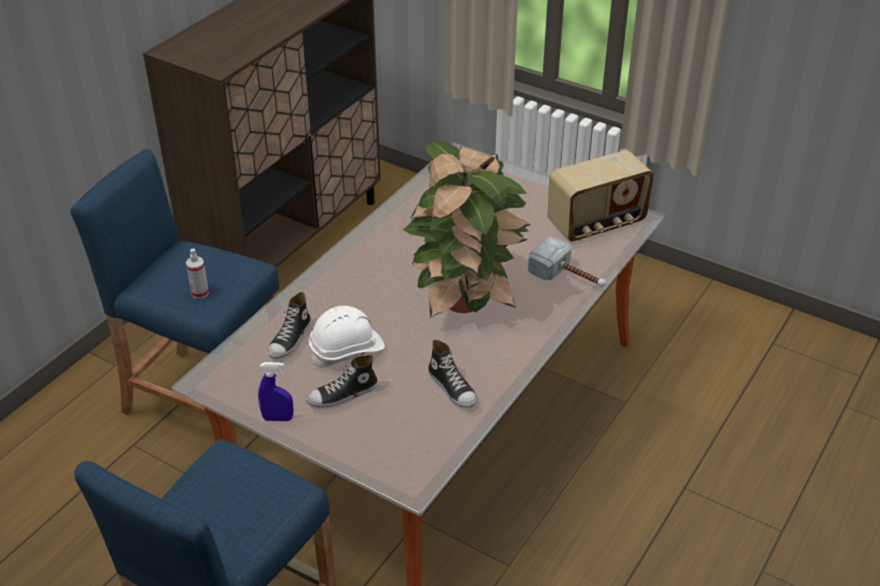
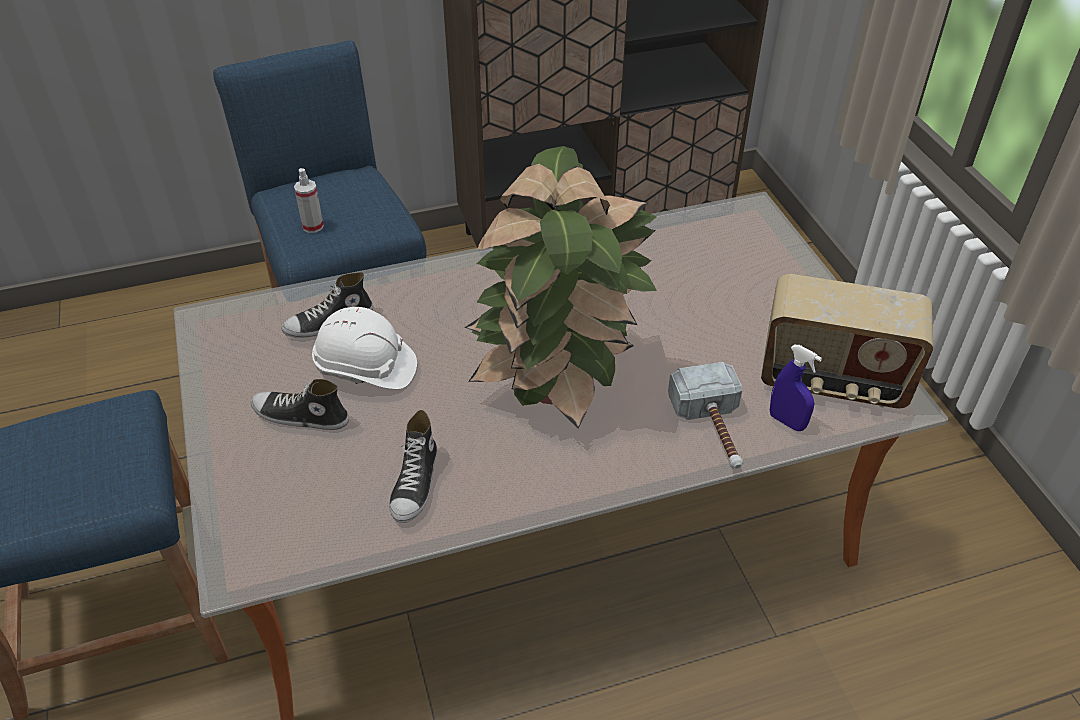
camera: 40 degrees right, 5 degrees up
(278, 418) = (213, 401): blue spray bottle -> blue spray bottle (786, 421)

